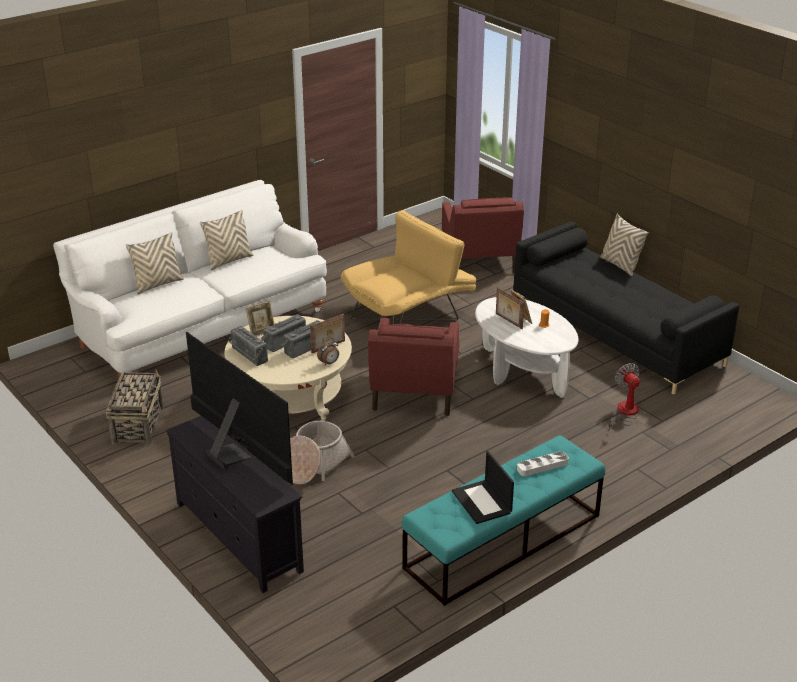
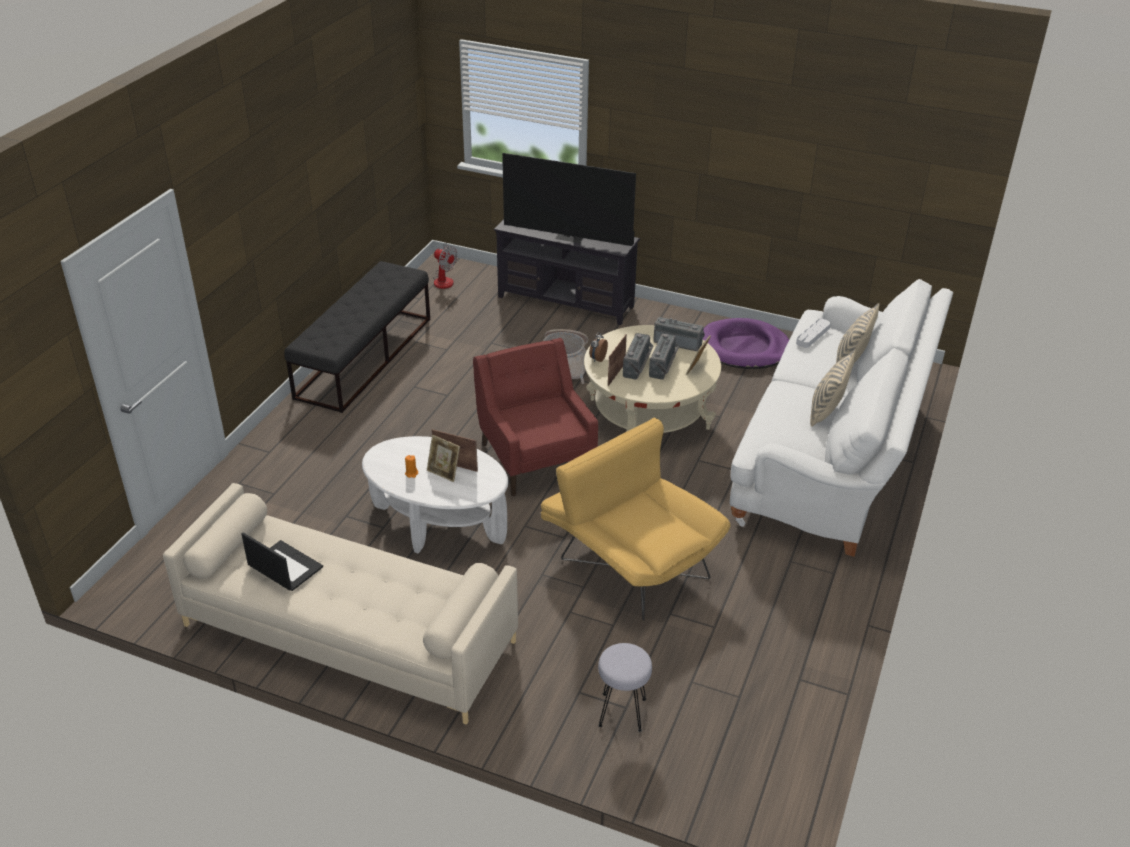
camera: 150 degrees right, 5 degrees up
(138, 424) = (744, 348): basket -> purple dog bed
(410, 316) = (629, 560): yellow armchair -> yellow armchair turned 120 degrees clockwise
(479, 261) = (622, 711): red armchair -> grey stool
(482, 502) = (372, 292): laptop -> laptop (284, 566)
(503, 542) = (365, 357): turquoise bench -> black bench
(542, 466) = (337, 329): white tray -> white tray (813, 335)
(617, 332) = (348, 634): black sofa -> beige sofa
(620, 265) = (359, 632): beige pillow -> none
(625, 413) = (299, 510): fan -> fan (444, 279)

